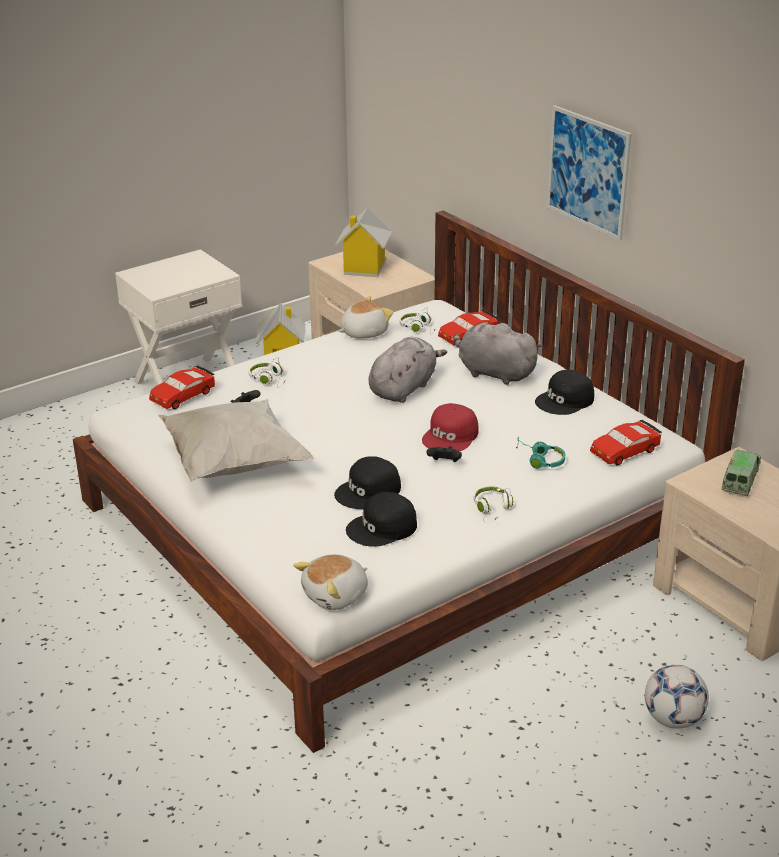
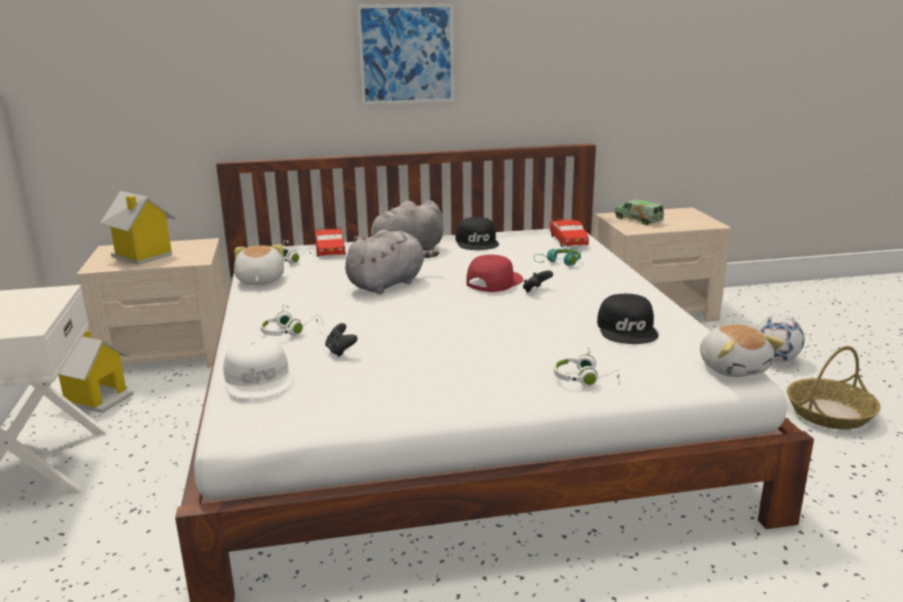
camera: 65 degrees left, 10 degrees down
(183, 395) = (259, 379): red toy car -> white cap
(233, 464) = (447, 377): white pillow -> none
(369, 491) = (559, 324): black cap -> none
(404, 388) = (388, 284): grey plush toy -> grey plush toy turned 75 degrees clockwise
(451, 436) = (493, 281): red cap -> red cap turned 105 degrees counterclockwise
(492, 509) = (621, 289): white headphones -> white headphones (585, 379)
(555, 770) = (829, 413): none -> basket

